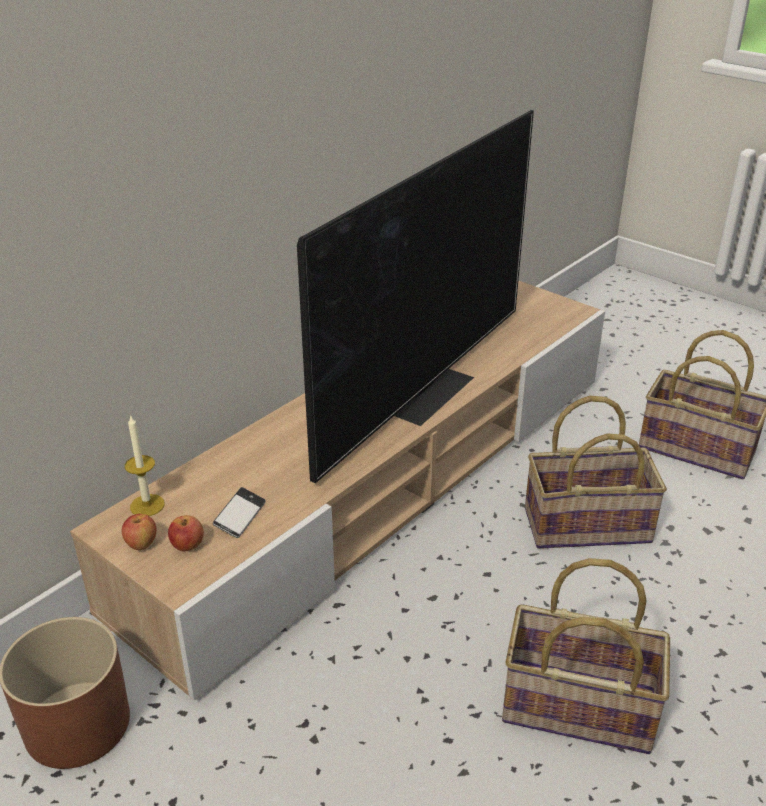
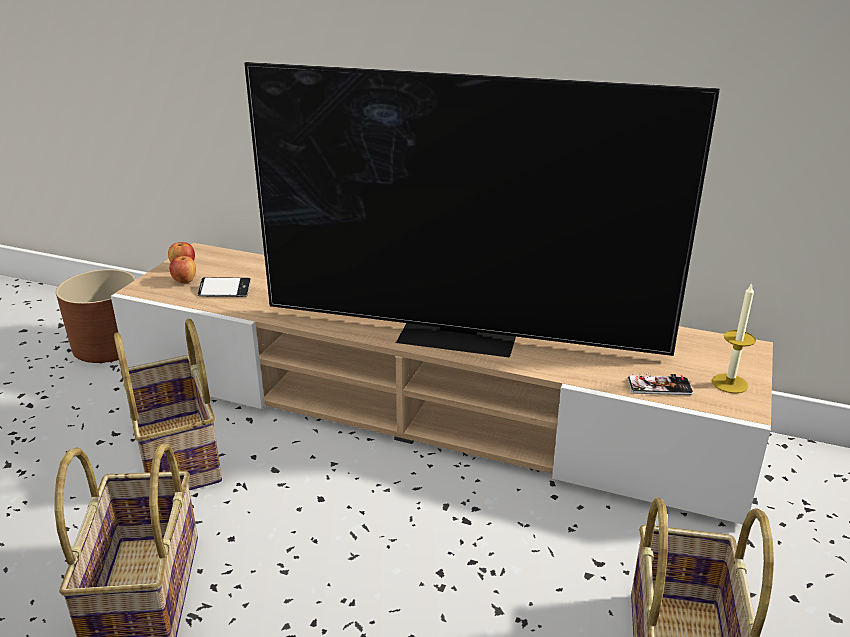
camera: 70 degrees right, 5 degrees down
(147, 505) = (227, 258): candle -> candle (729, 383)
(542, 330) = (659, 386): none -> phone
(587, 524) = (438, 563): basket -> basket (179, 454)

